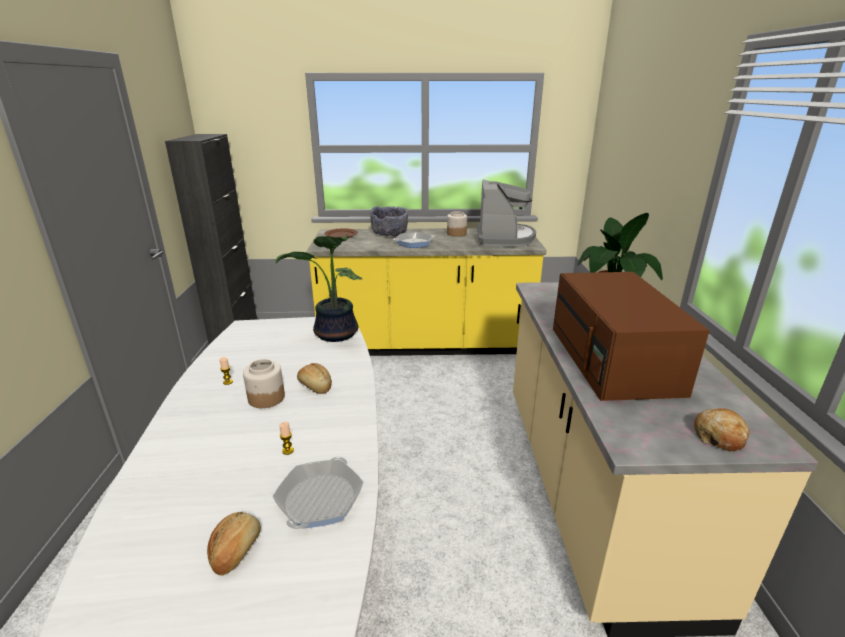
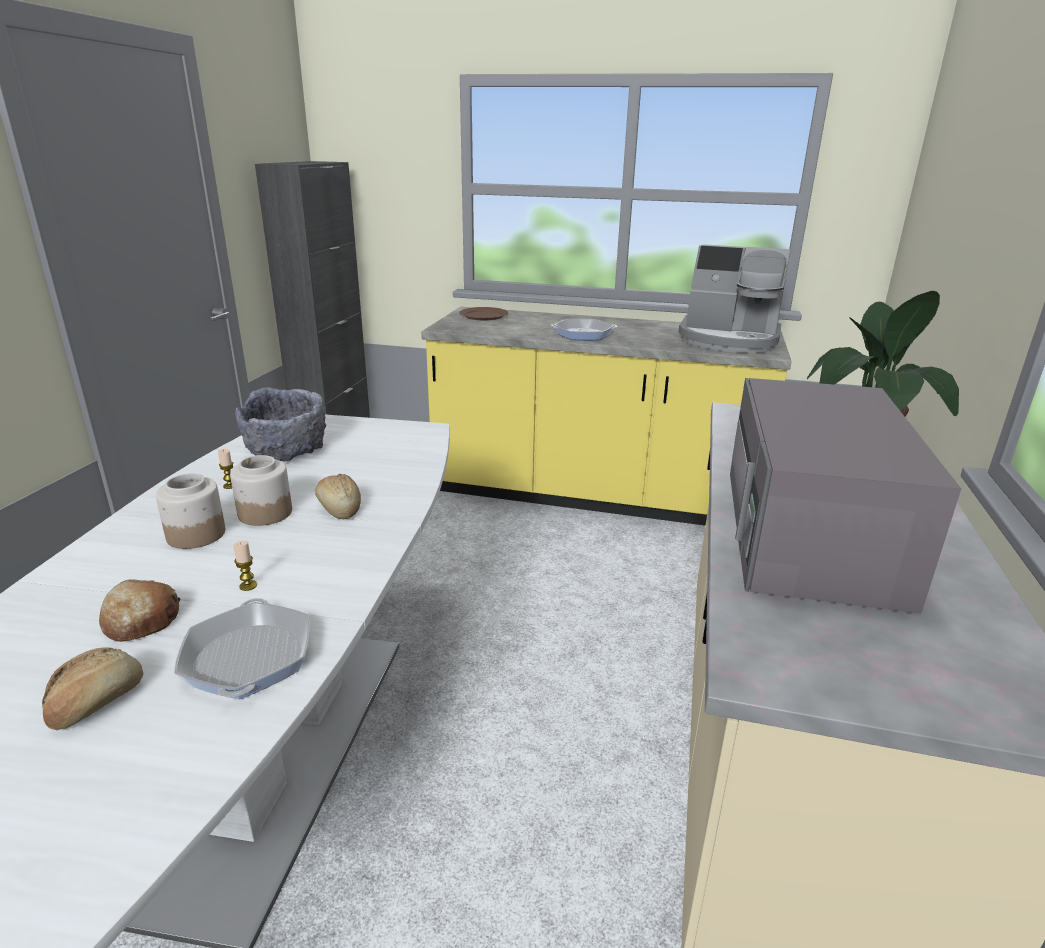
camera: 15 degrees right, 0 degrees up
(320, 499) = (248, 658): frying pan -> frying pan turned 45 degrees counterclockwise
(335, 335) = (409, 446): potted plant -> none
(390, 233) = (555, 319): grey bowl -> grey bowl (287, 450)
(456, 234) = (656, 327): jar -> jar (195, 535)
(504, 238) = (729, 340): coffee machine -> coffee machine turned 90 degrees clockwise
(614, 360) = (810, 534): brown microwave -> grey microwave
(719, 436) = (942, 687): bread -> bread (141, 620)

